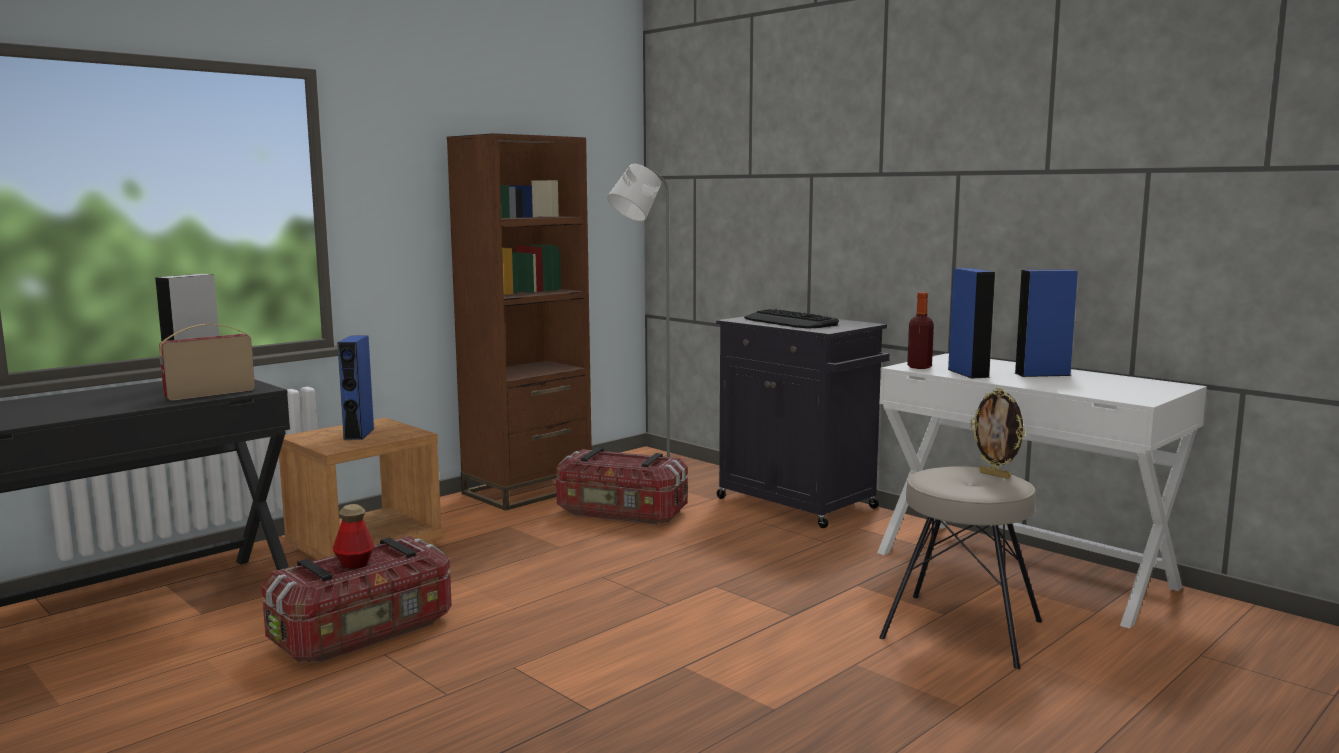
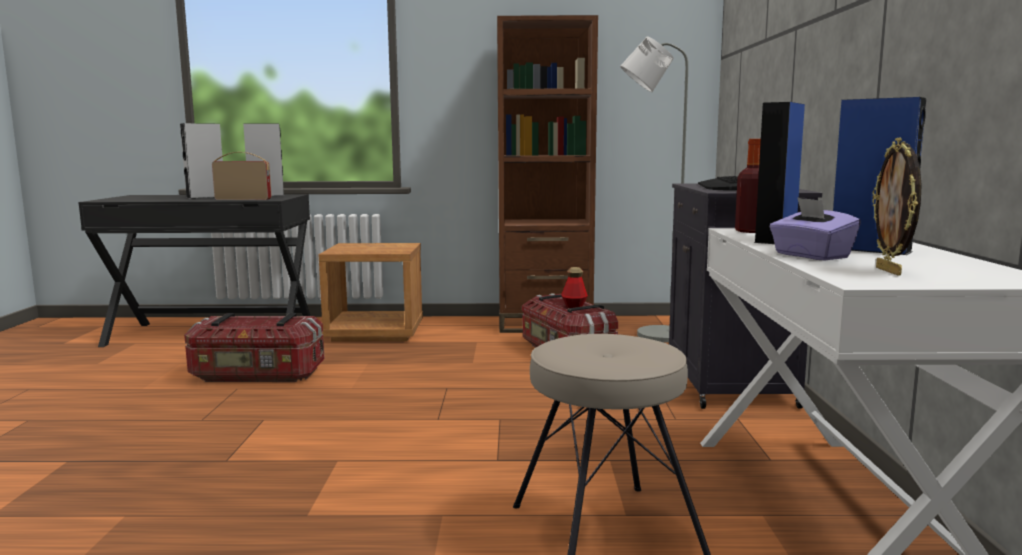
camera: 45 degrees right, 0 degrees up
(111, 398) = (206, 197): none -> grey speaker
(354, 563) = (254, 322): bottle -> bottle (574, 306)
(359, 434) = (373, 247): blue speaker -> none
(995, 475) = (646, 352): picture frame -> picture frame (890, 271)
(1044, 385) = (810, 256): none -> purple tissue box

